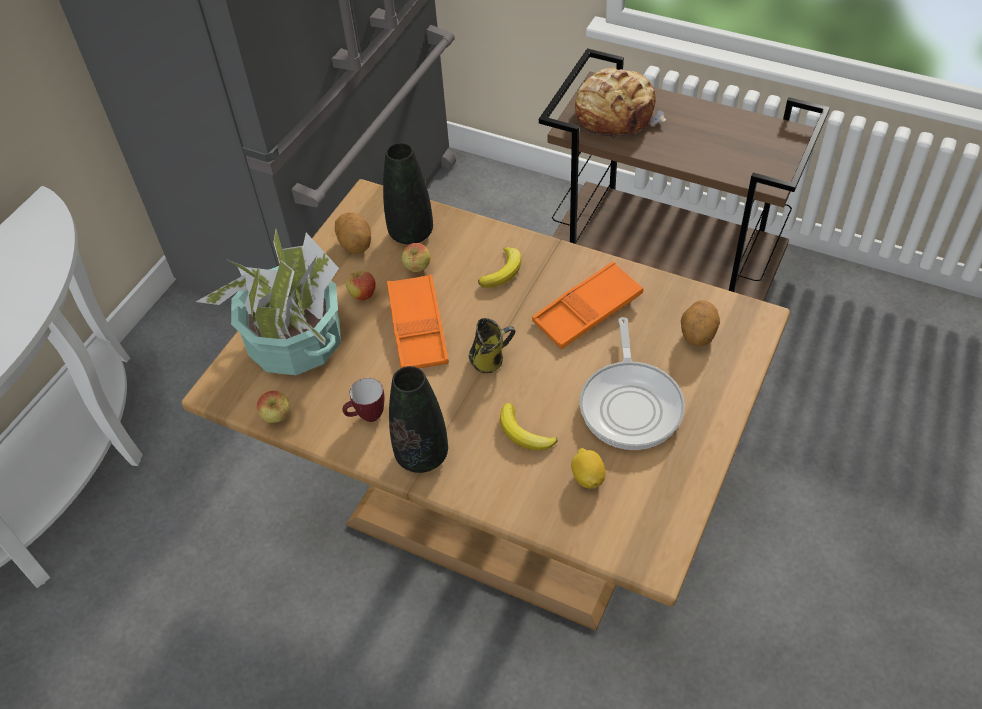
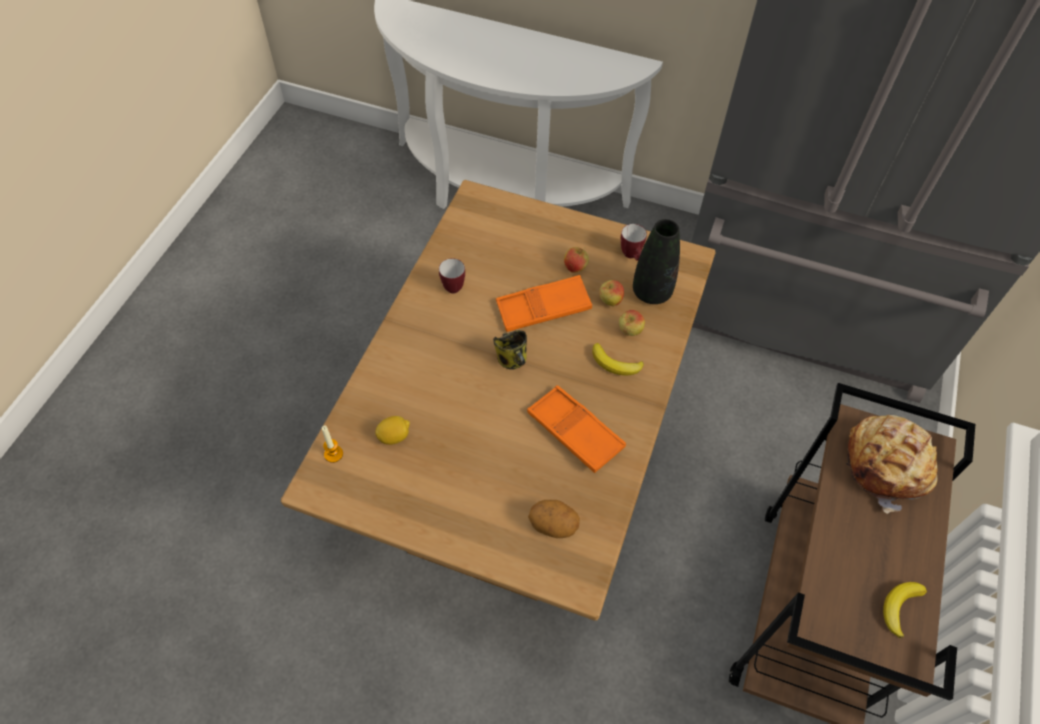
camera: 80 degrees right, 5 degrees up
(277, 417) = (450, 233): apple -> apple (629, 331)
(296, 342) = (521, 233): potted plant -> none
(356, 244) = (632, 256): potato -> mug
(422, 455) = (416, 323): black vase -> none
(524, 433) = (438, 389): banana -> banana (900, 607)
(611, 541) = (333, 454): none -> candle
(631, 404) = (469, 468): frying pan -> none

